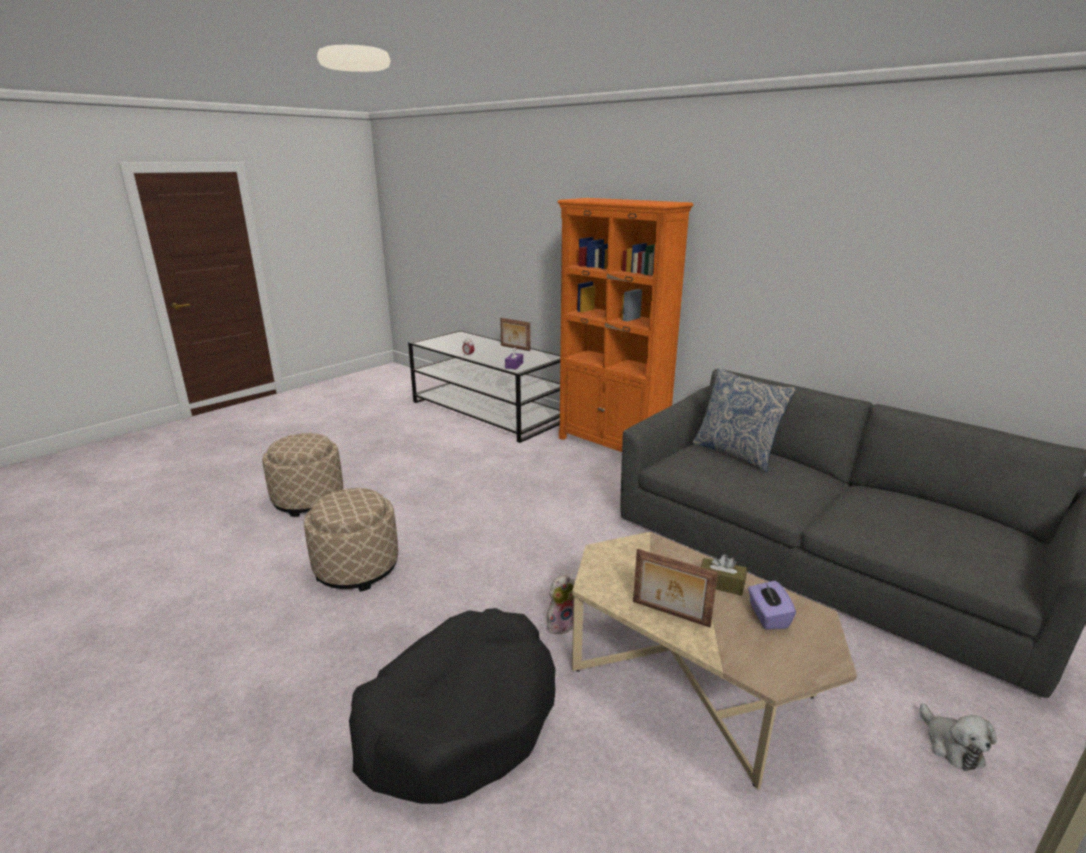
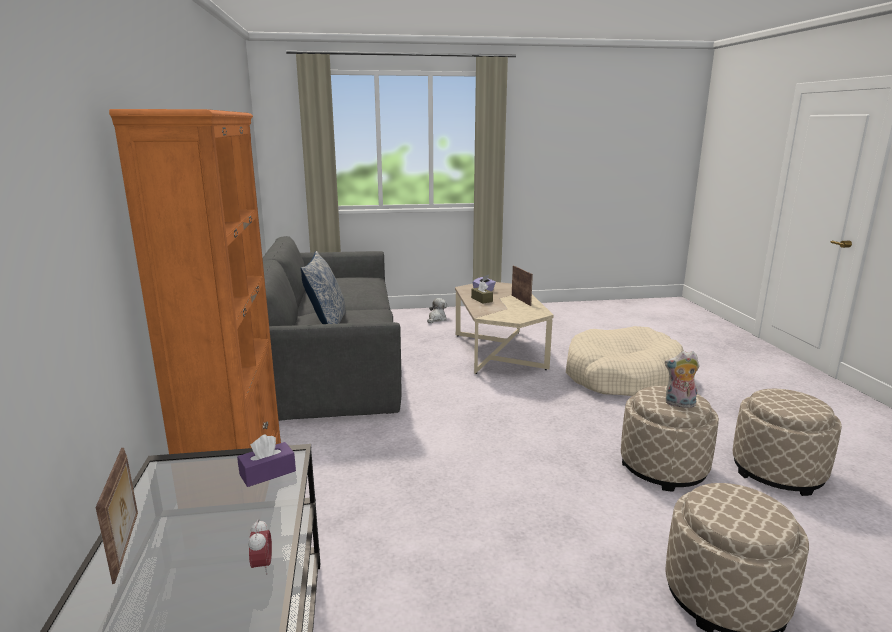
camera: 140 degrees left, 5 degrees down
(240, 611) = (777, 471): none -> beige ottoman
(459, 717) = (621, 376): black dog bed -> beige dog bed
(561, 624) = (532, 385): plush toy -> plush toy (679, 404)

